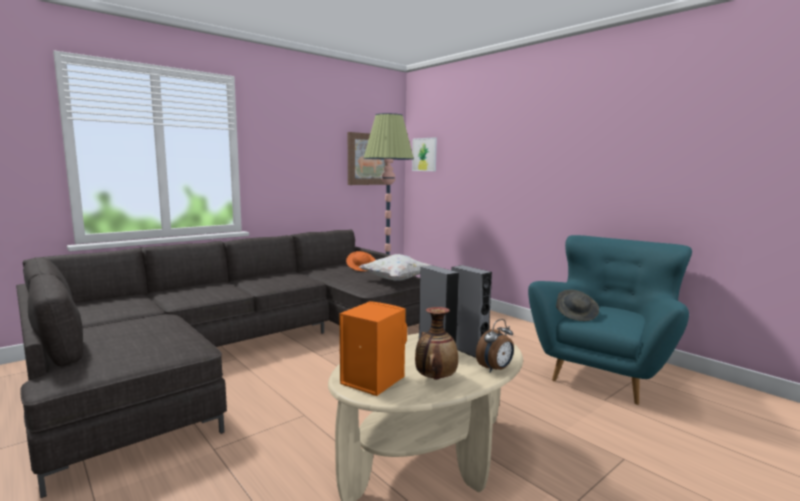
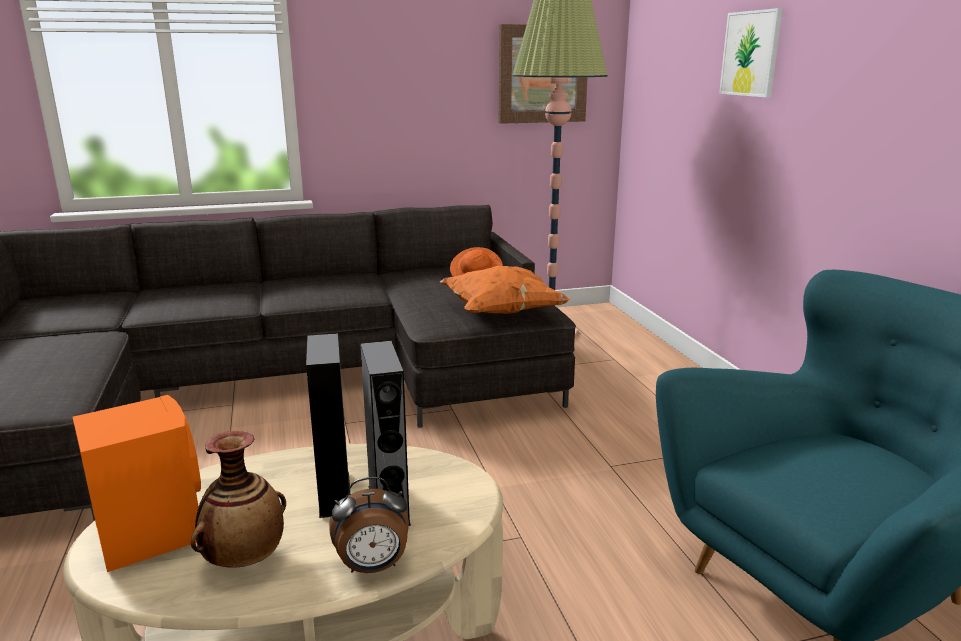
camera: 25 degrees right, 10 degrees up
(397, 280) = (501, 312): white pillow -> orange pillow
(424, 154) = (651, 63): picture -> picture (751, 53)
(576, 315) = (756, 455): grey hat -> none

